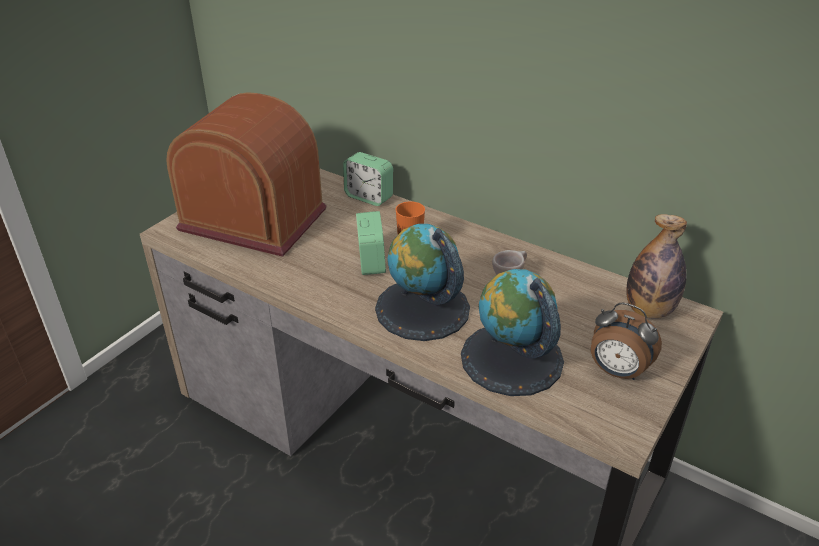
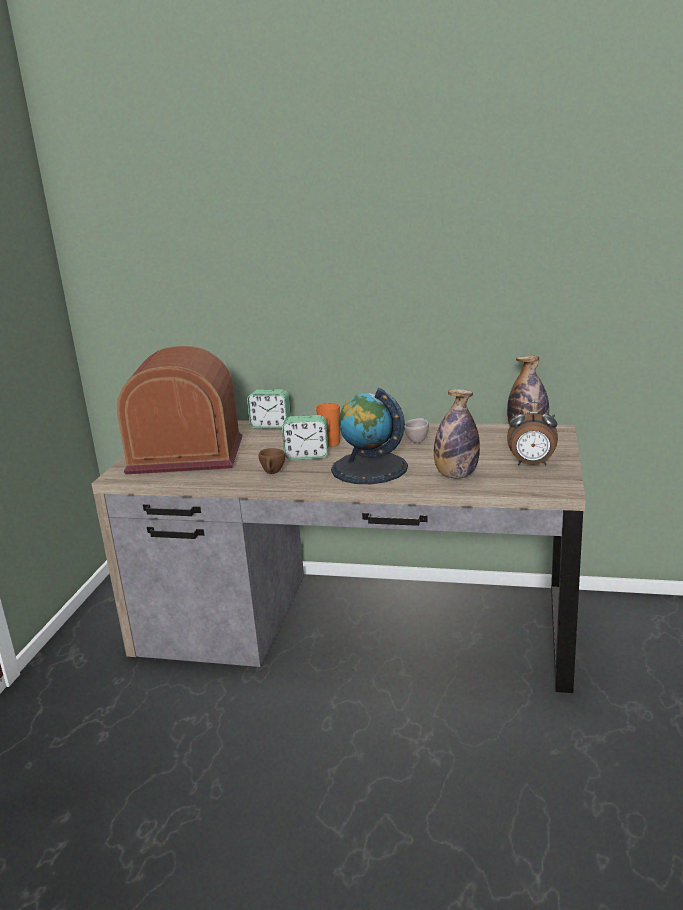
camera: 20 degrees left, 15 degrees down
(316, 281) = (273, 473): none -> brown cup
(371, 262) = (307, 455): alarm clock -> alarm clock turned 120 degrees clockwise
(511, 359) = (456, 475): globe -> bottle

